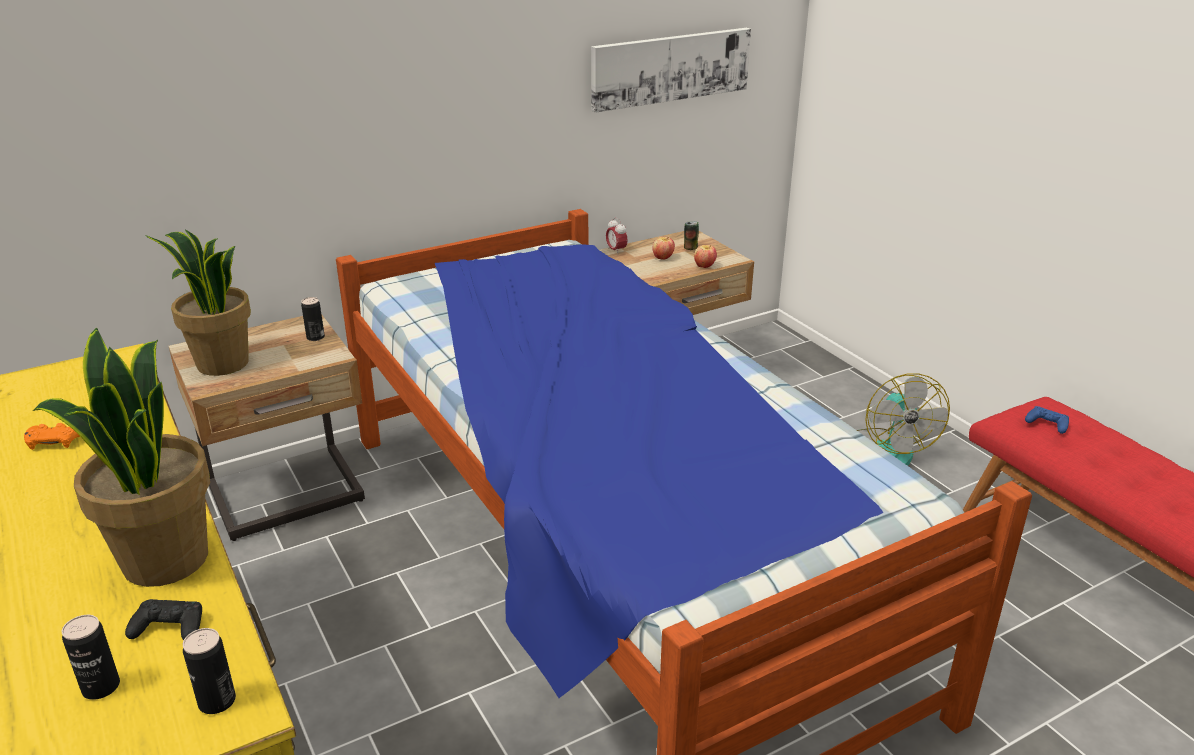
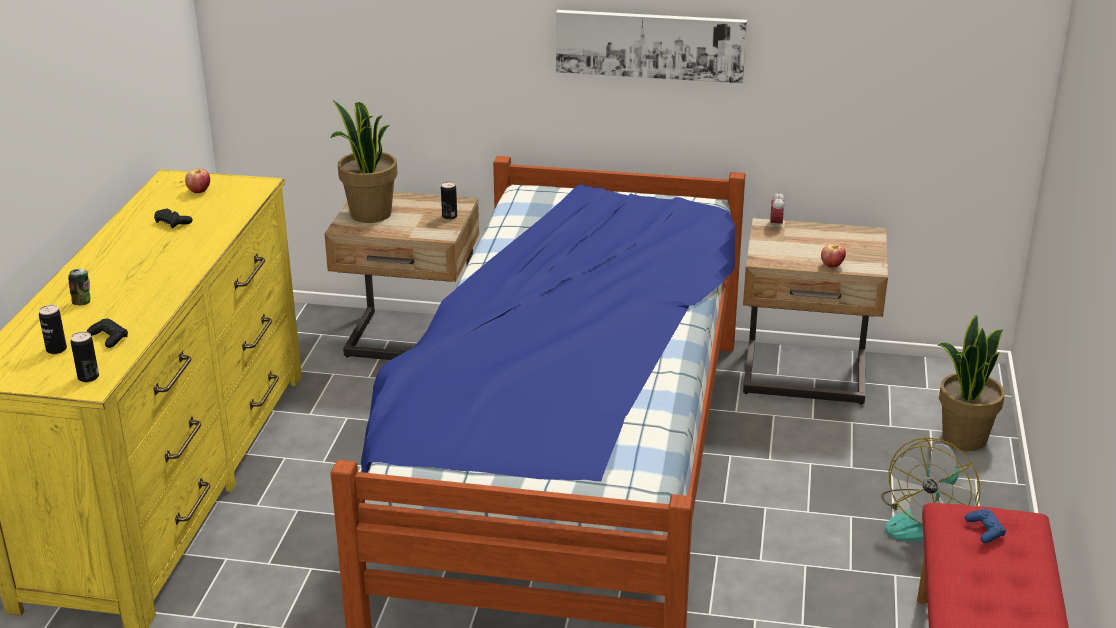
camera: 40 degrees right, 0 degrees up
(56, 441) = (172, 222): orange game controller -> black game controller
(163, 559) = (144, 305): potted plant -> potted plant (963, 438)
(663, 258) = (807, 245): apple -> apple (199, 191)
(670, 68) = (868, 55): picture -> picture (650, 45)
(690, 248) = (848, 245): can -> can (82, 302)

